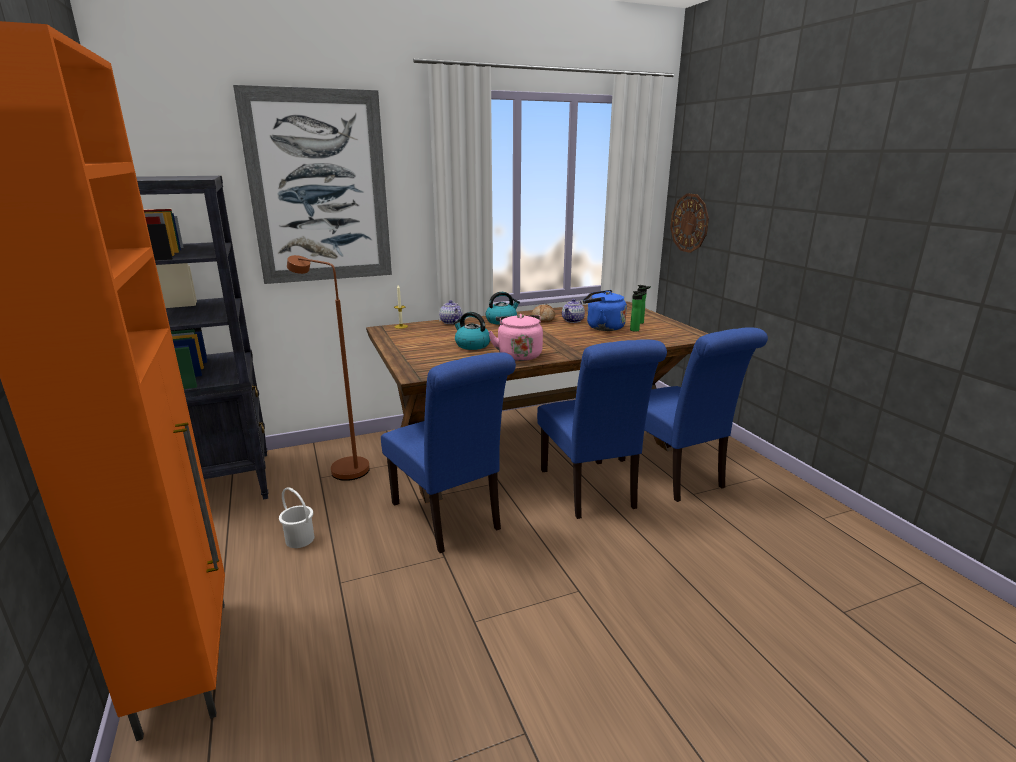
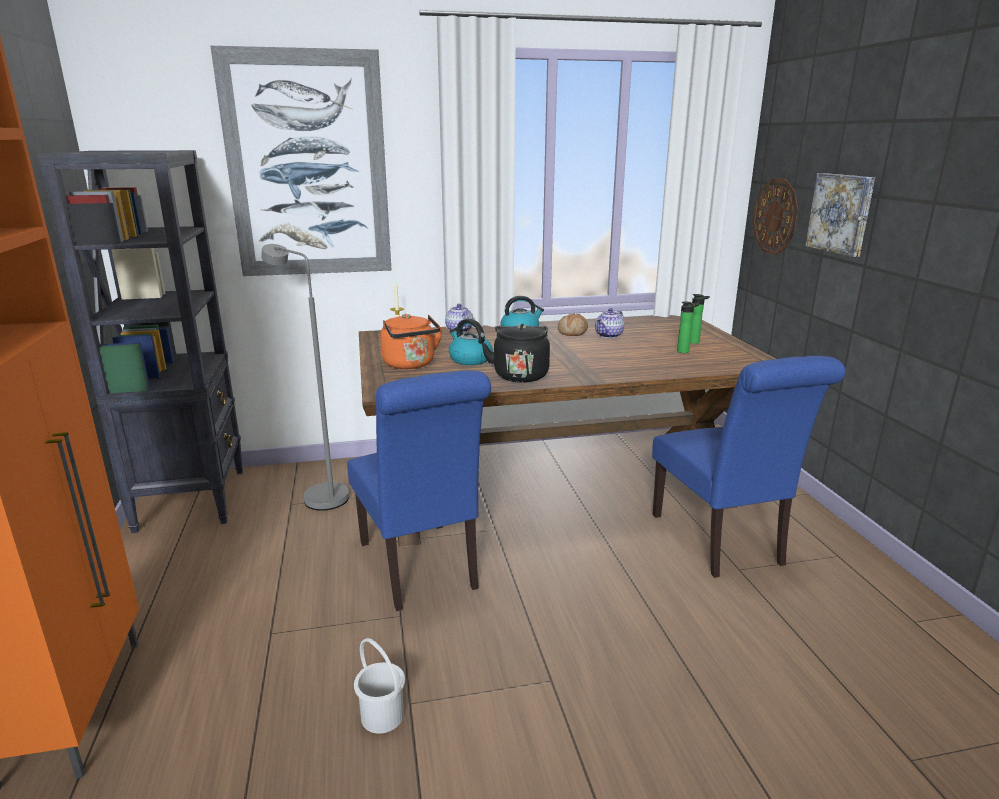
camera: 10 degrees right, 0 degrees up
(299, 539) = (244, 576): white bucket -> white bucket (382, 716)
(343, 467) = (320, 494): brown floor lamp -> grey floor lamp
(425, 352) = (411, 365): none -> orange kettle
(518, 355) = (520, 375): pink kettle -> black kettle
(590, 491) = (604, 553): blue chair -> none
(602, 327) = (642, 346): blue kettle -> none
(744, 220) = (841, 213): none -> picture

